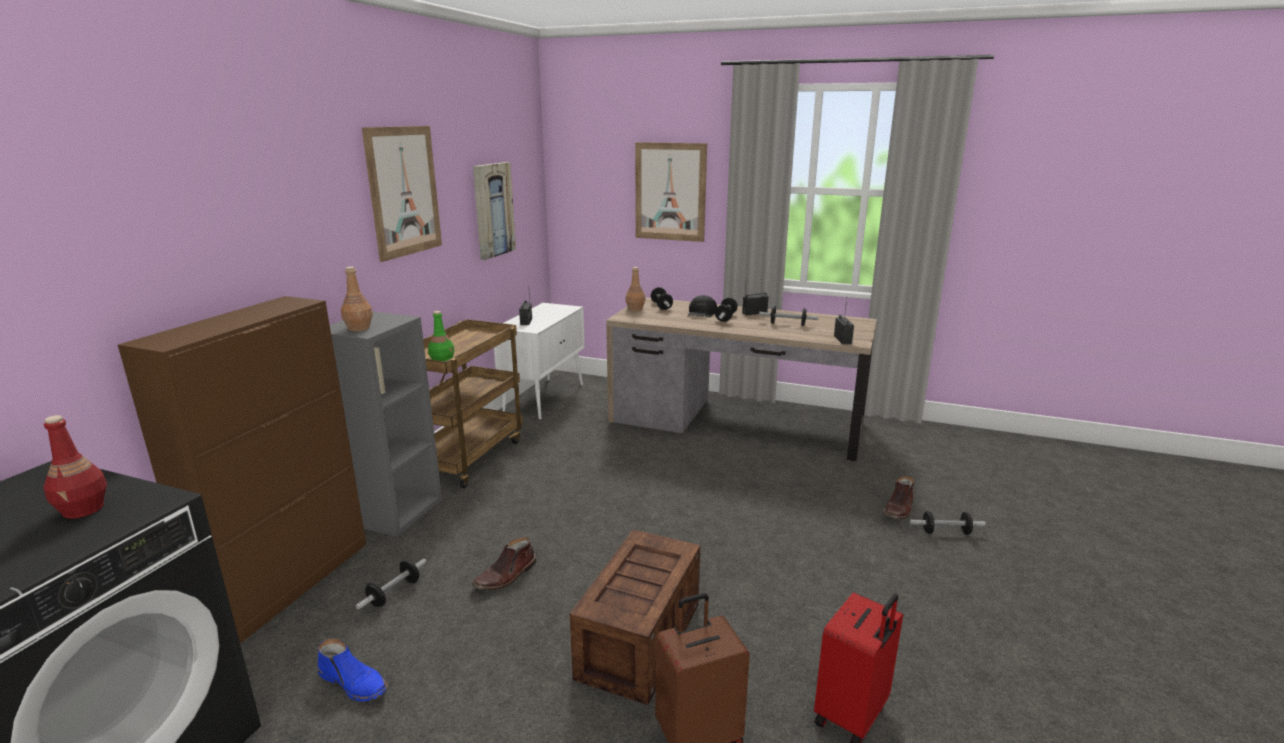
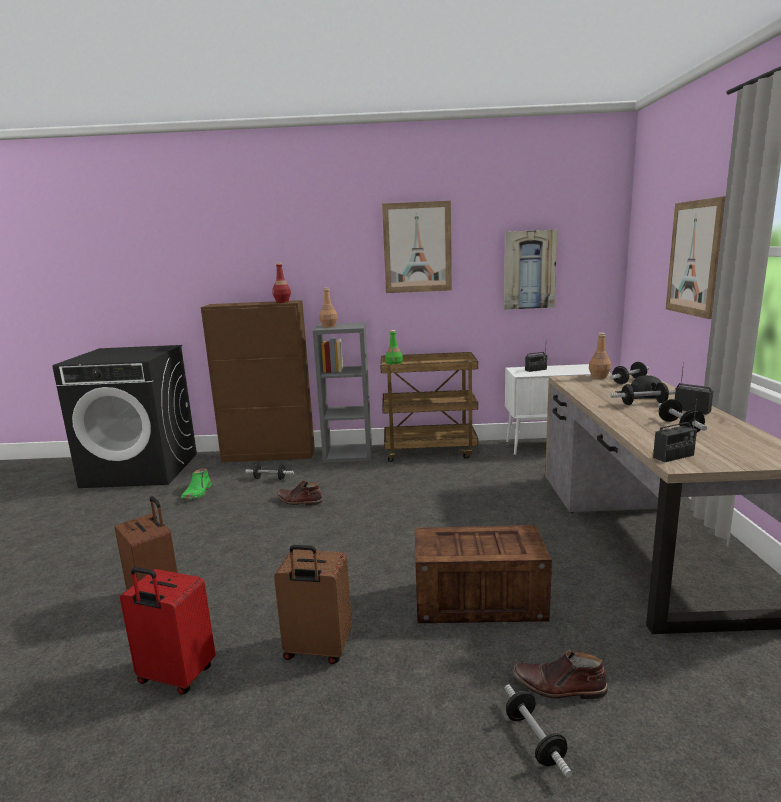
camera: 70 degrees right, 5 degrees down
(84, 509) = (136, 355): red bottle -> red bottle (282, 302)
(355, 682) = (197, 493): blue boot -> green boot
(640, 638) = (250, 561): crate -> crate (480, 600)
(833, 609) = (317, 650): none -> brown suitcase

